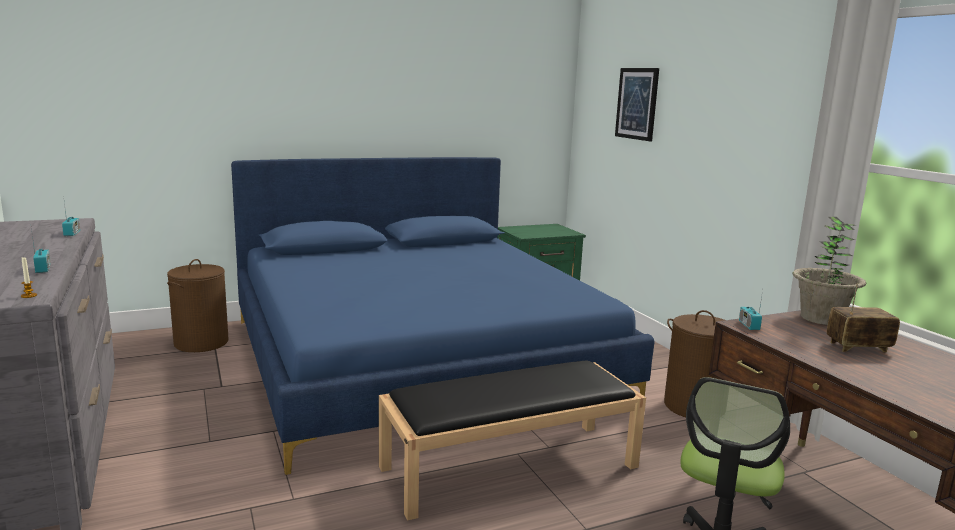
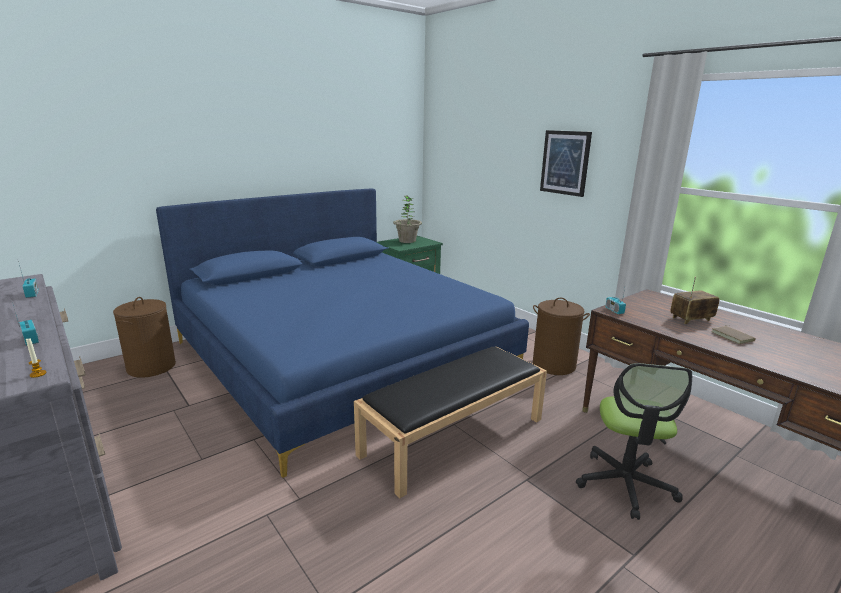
camera: 15 degrees left, 5 degrees up
(637, 103) = (480, 143): picture -> picture (565, 162)
(821, 318) = (652, 298): potted plant -> potted plant (407, 241)
(906, 374) = (733, 336): none -> brown book

